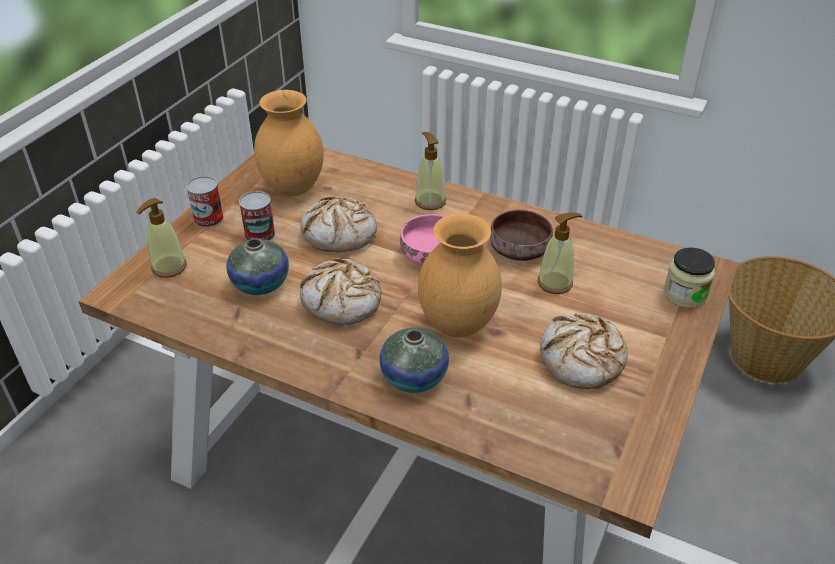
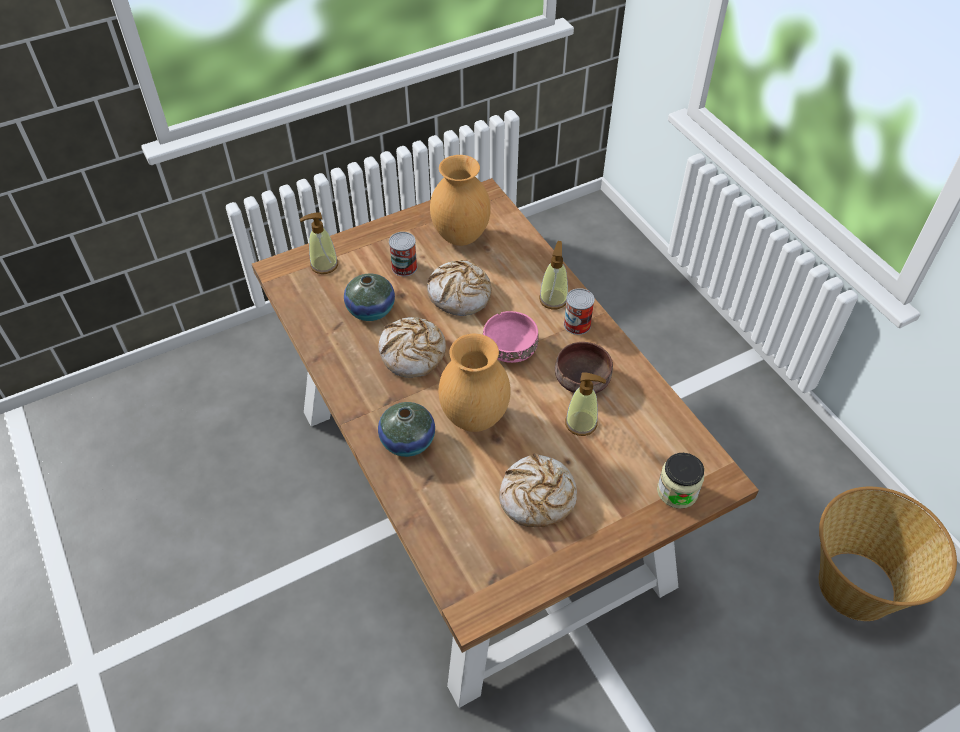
camera: 35 degrees right, 10 degrees up
(208, 218) = (381, 235): can -> can (577, 324)

